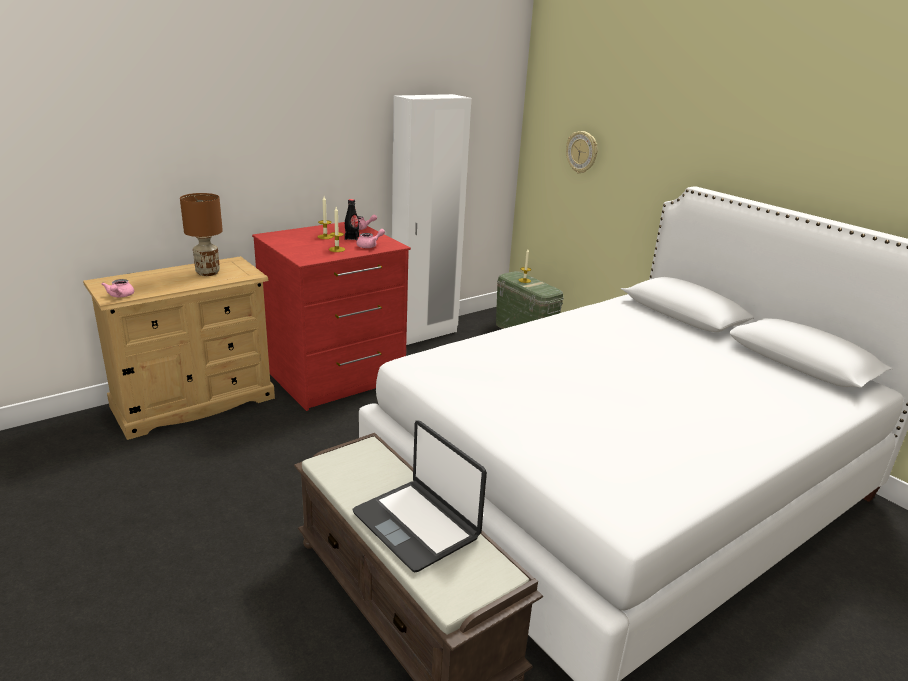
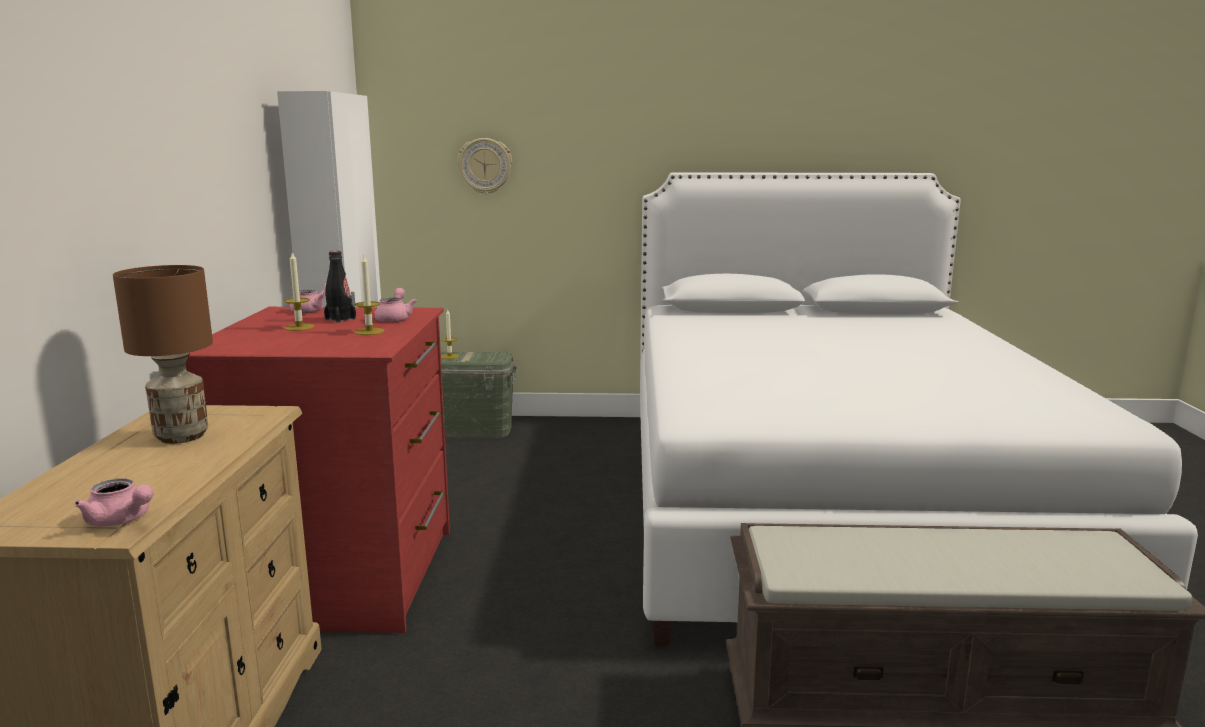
camera: 50 degrees left, 10 degrees down
(417, 524) = (984, 556): laptop -> none

